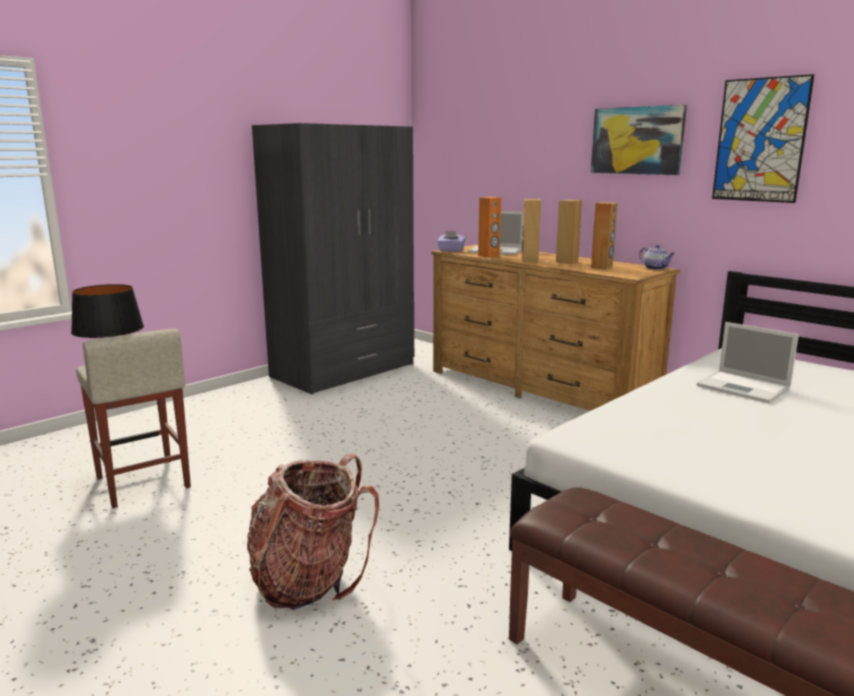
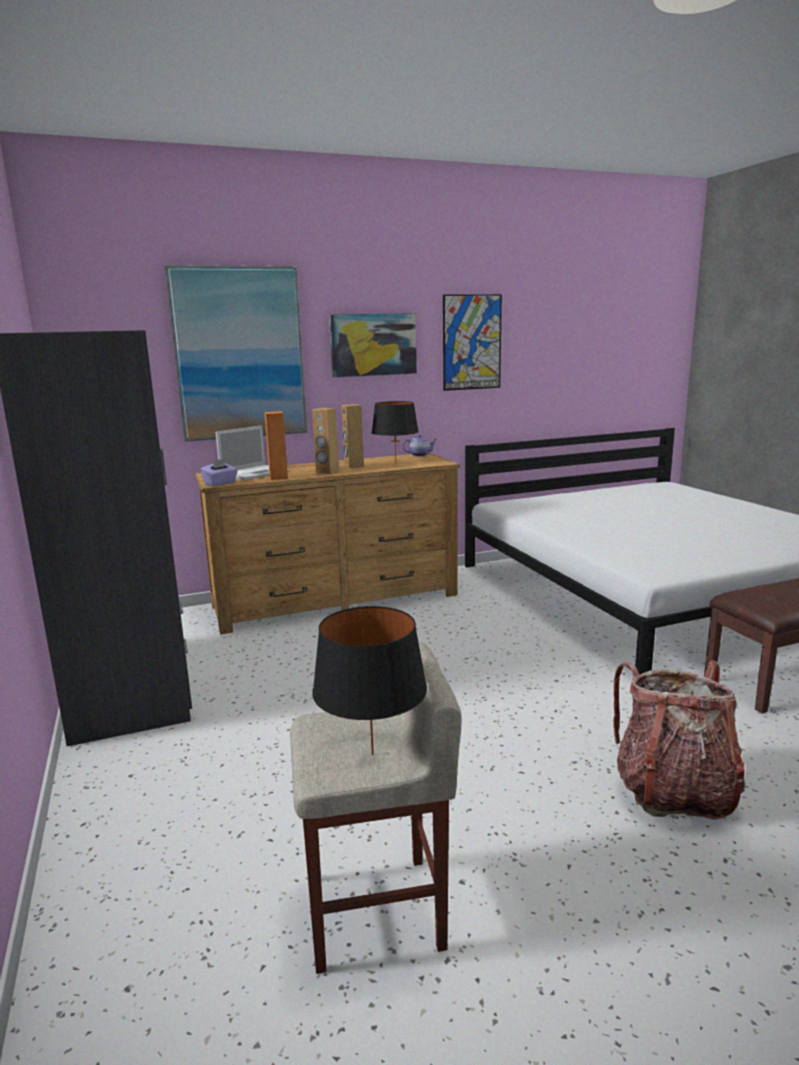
camera: 65 degrees left, 0 degrees up
(522, 146) = (239, 354): none -> picture
(602, 267) = (395, 463): brown speaker -> black table lamp
(745, 388) = (575, 518): laptop -> none

